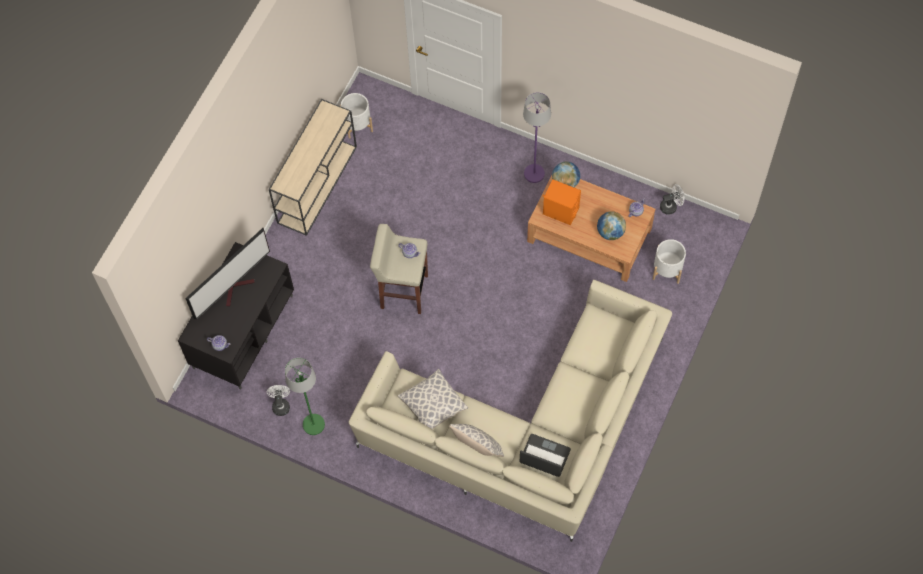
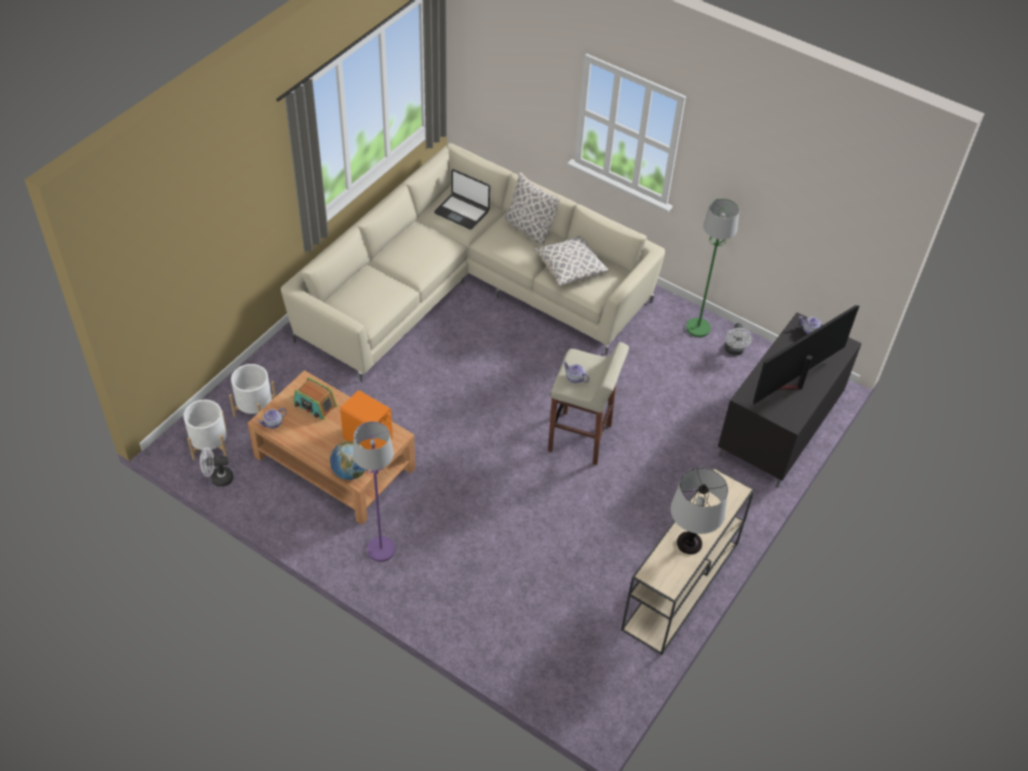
camera: 175 degrees left, 15 degrees down
(313, 140) = (689, 543): none -> table lamp
(357, 124) = (616, 663): white planter -> white planter (210, 445)
(610, 232) = (314, 405): globe -> radio

